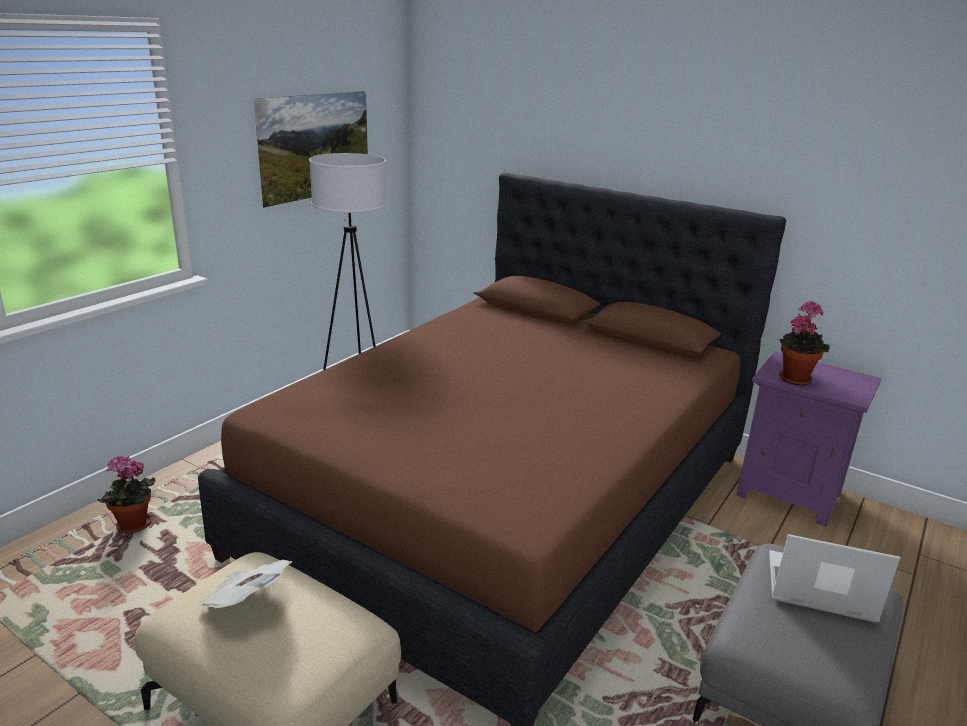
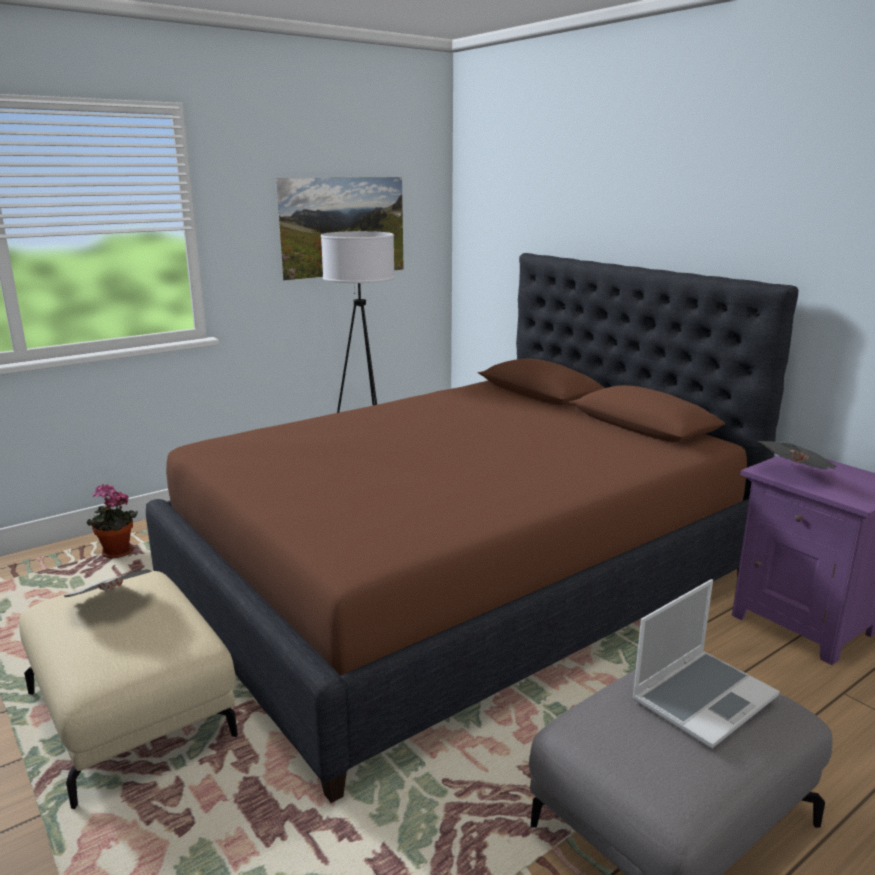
camera: 20 degrees right, 5 degrees down
(794, 378) = (796, 475): potted plant -> newspaper
(818, 589) = (703, 697): laptop -> laptop turned 105 degrees clockwise

